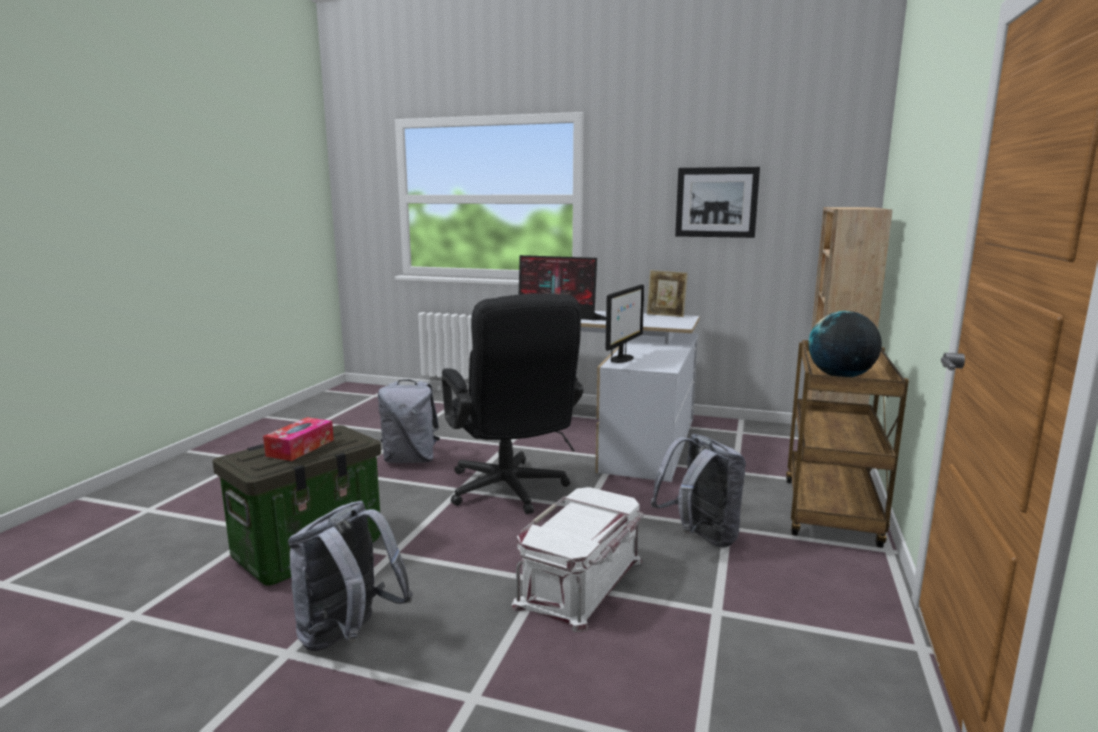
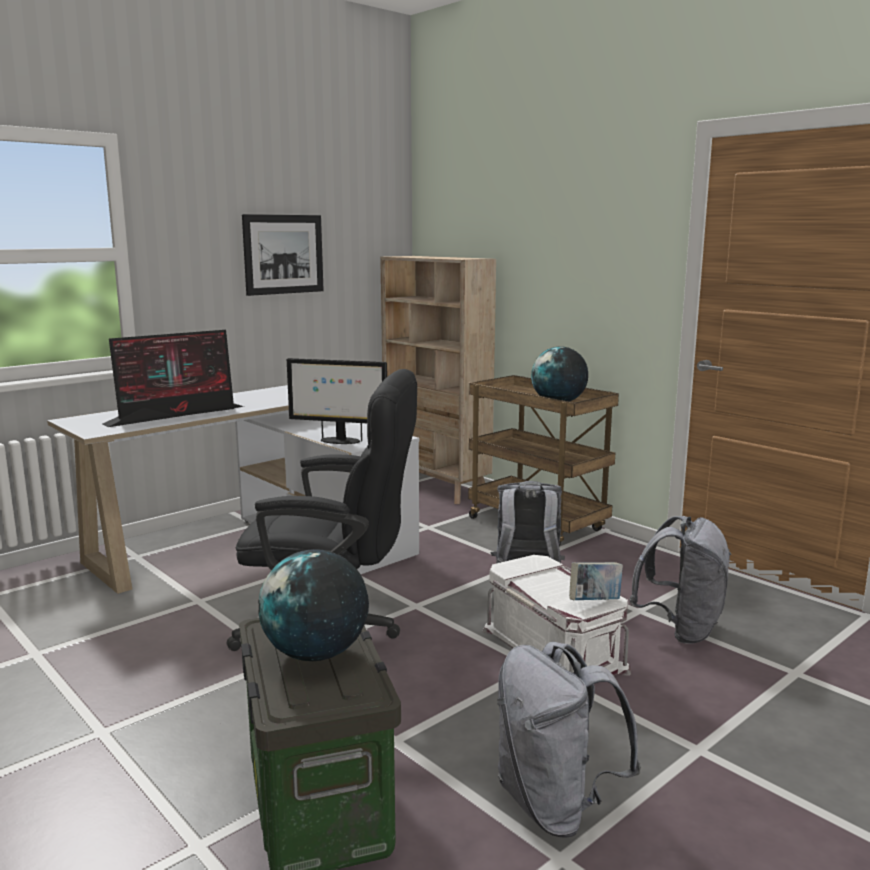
camera: 60 degrees left, 0 degrees up
(300, 448) = (316, 654): tissue box -> globe
(411, 460) = (136, 672): grey backpack -> grey backpack (681, 629)
(561, 541) = (594, 602): none -> book
(622, 359) = (339, 441): monitor -> monitor turned 135 degrees clockwise
(665, 315) = (270, 389): picture frame -> none

